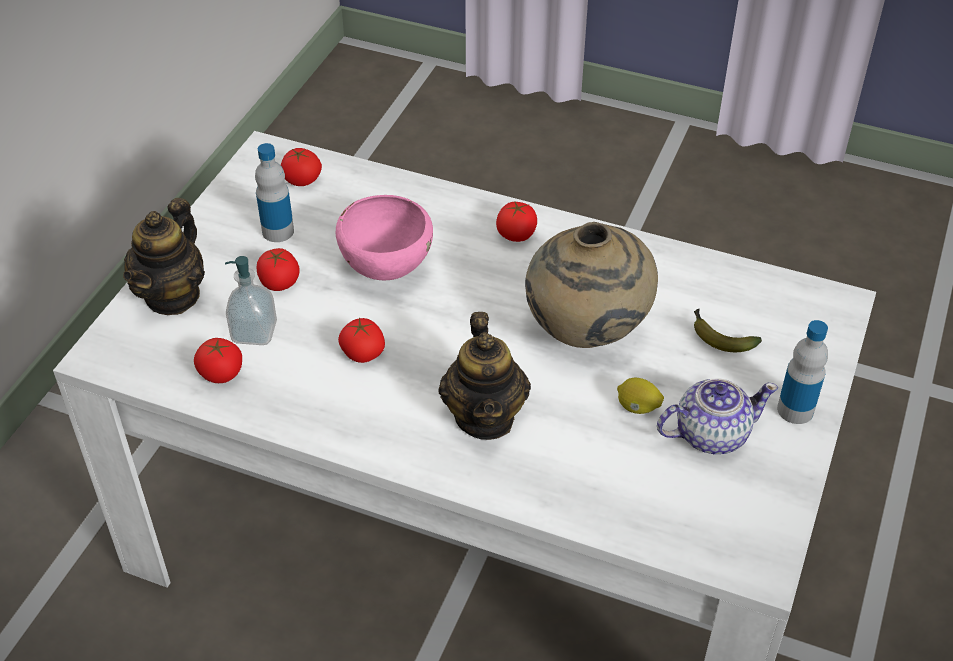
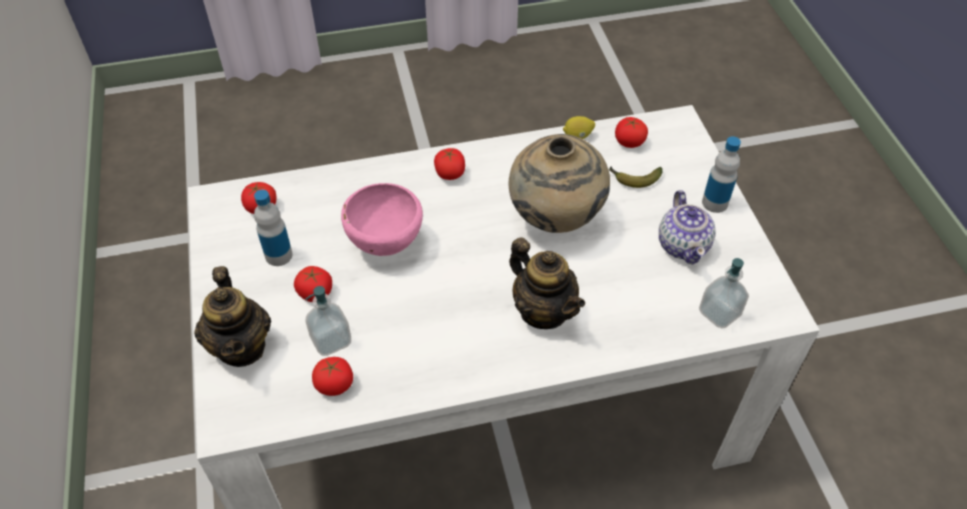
camera: 35 degrees left, 5 degrees up
(363, 353) = (423, 312): tomato -> tomato (629, 142)
(637, 407) = (628, 251): lemon -> lemon (577, 136)
(681, 525) = (719, 313): none -> soap dispenser
(710, 434) = (683, 245): teapot -> teapot turned 135 degrees clockwise

